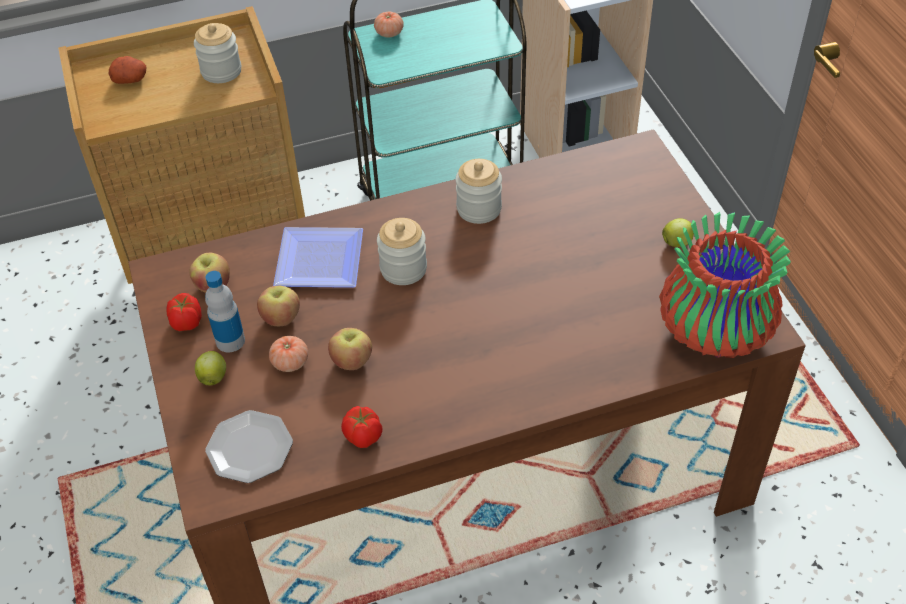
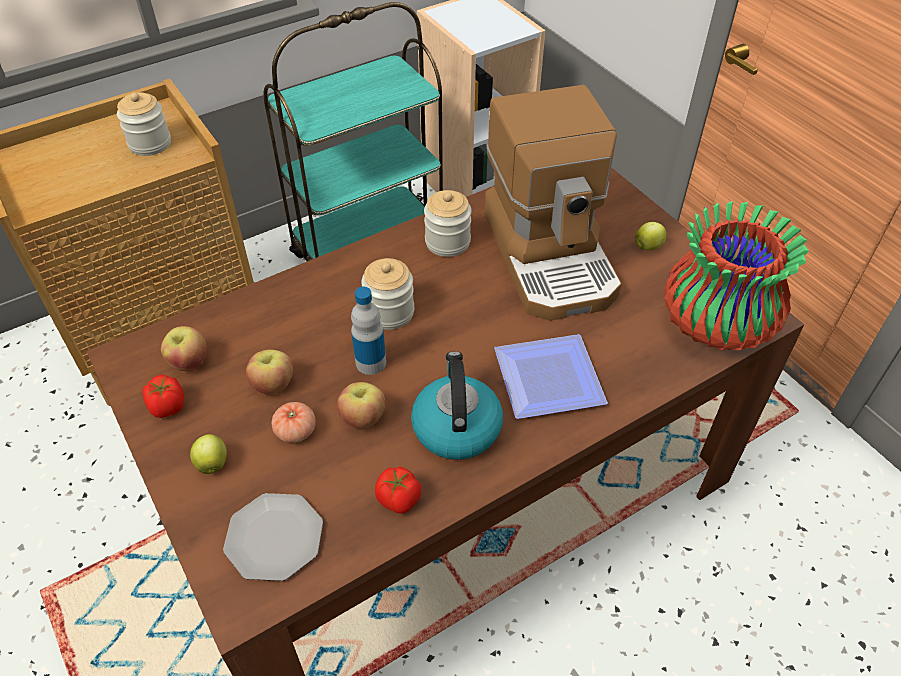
camera: 15 degrees left, 0 degrees up
(131, 79) = (53, 163): potato -> none
(230, 341) = (222, 419): bottle -> bottle (371, 362)
(317, 258) = (296, 316): plate -> plate (544, 377)
(389, 33) = (308, 94): tomato -> none
(432, 383) = (456, 427): none -> kettle
(576, 237) = (552, 256): none -> coffee machine

